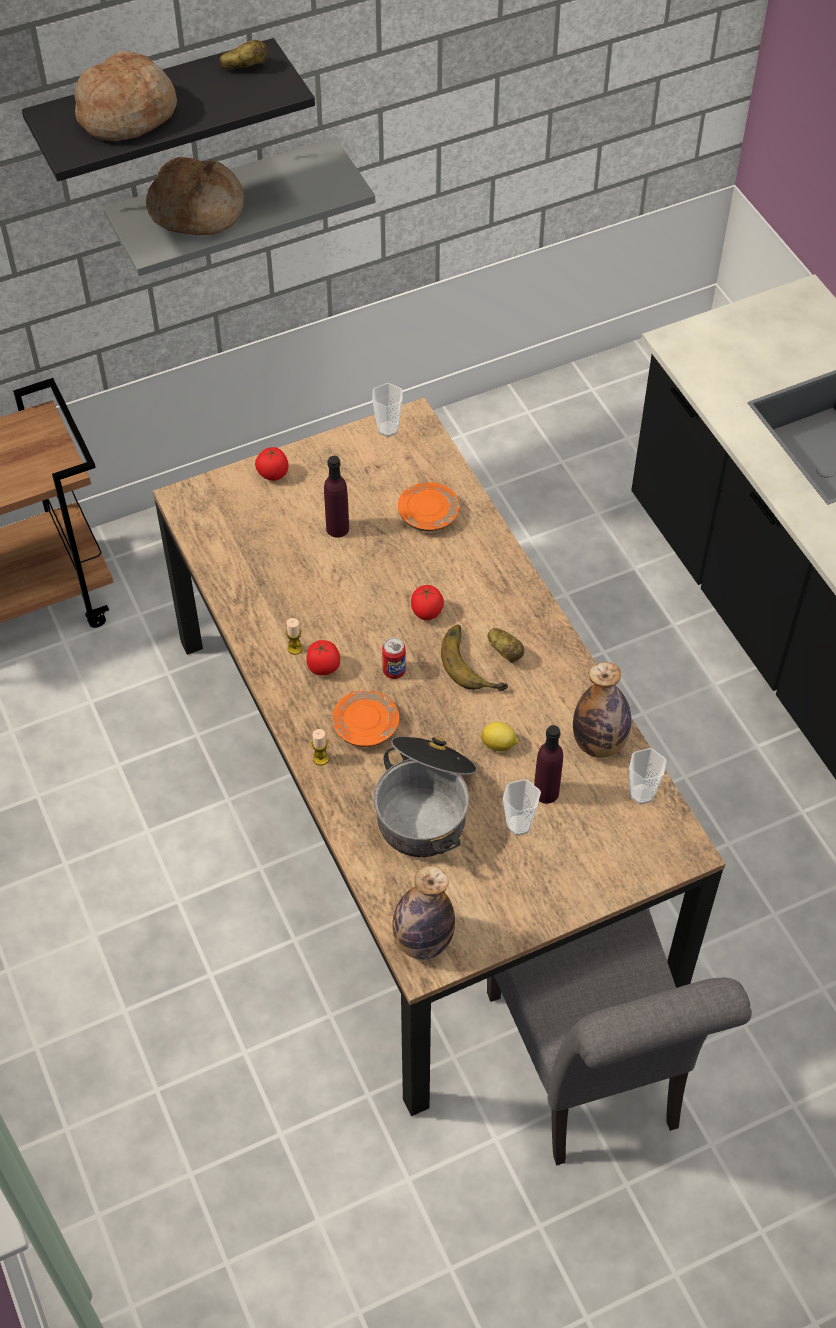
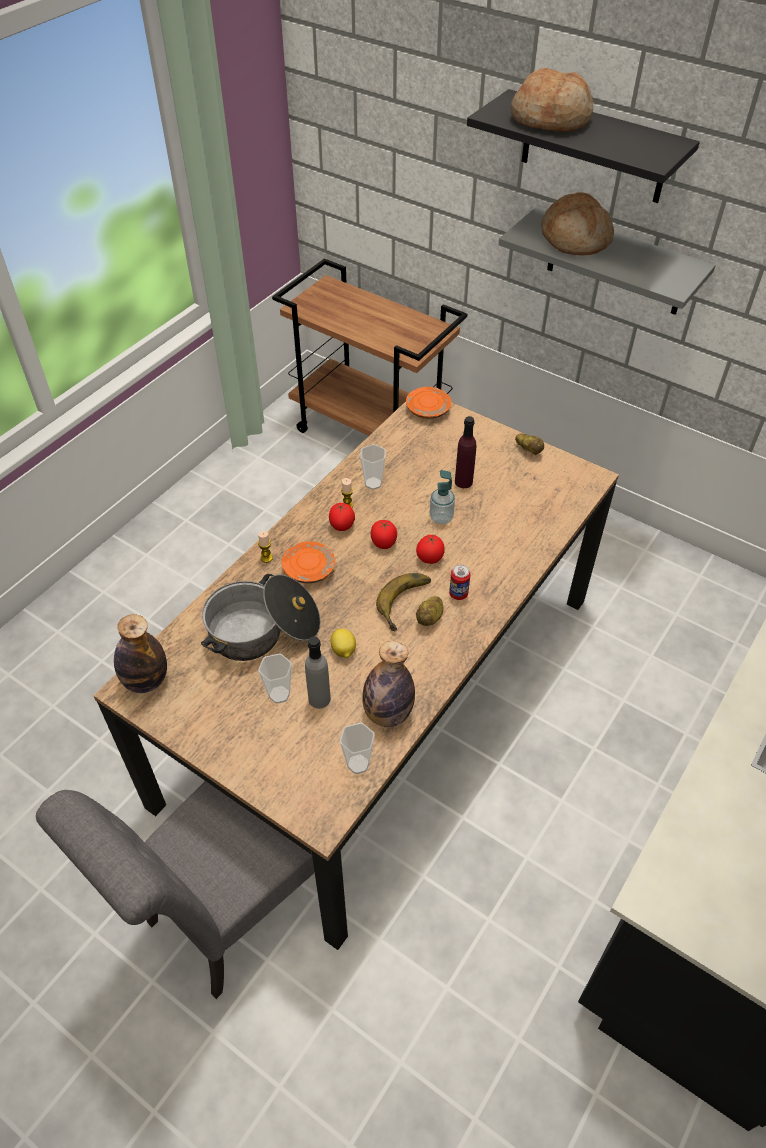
camera: 60 degrees right, 5 degrees down
(245, 67) = (654, 141): potato -> potato (528, 450)
(273, 474) = (480, 432): tomato -> tomato (383, 543)
(376, 574) = (441, 518): none -> soap dispenser
(388, 429) = (571, 468): cup -> cup (373, 483)
(394, 671) = (366, 563): can -> can (458, 594)
(428, 514) = (517, 521): orange plate -> orange plate (428, 409)
(546, 792) = (319, 699): purple bottle -> grey bottle

